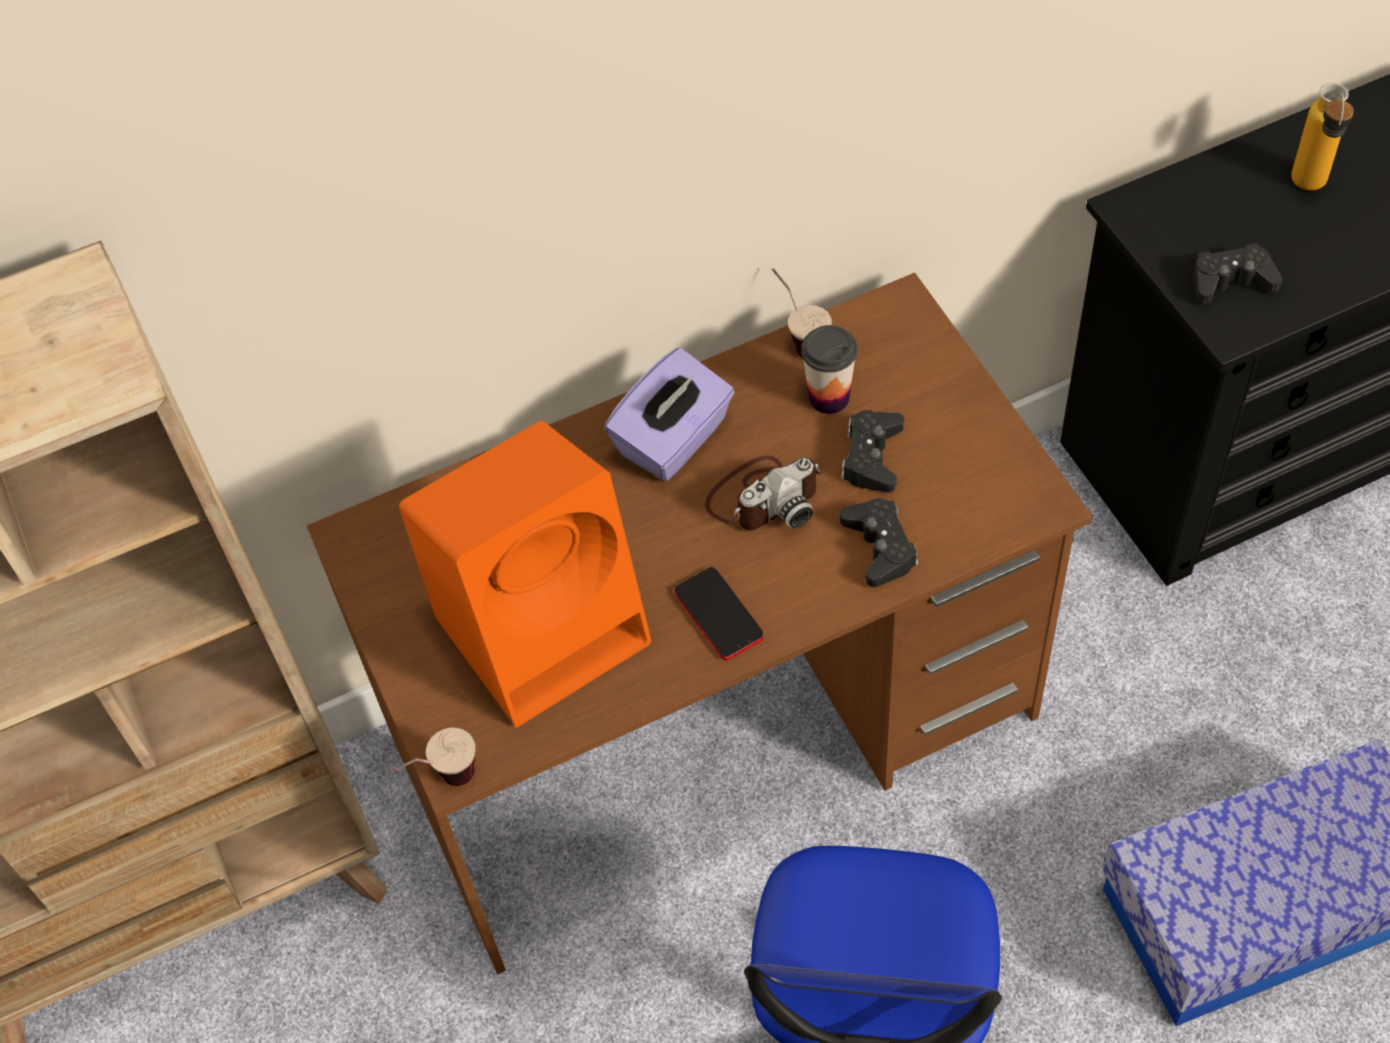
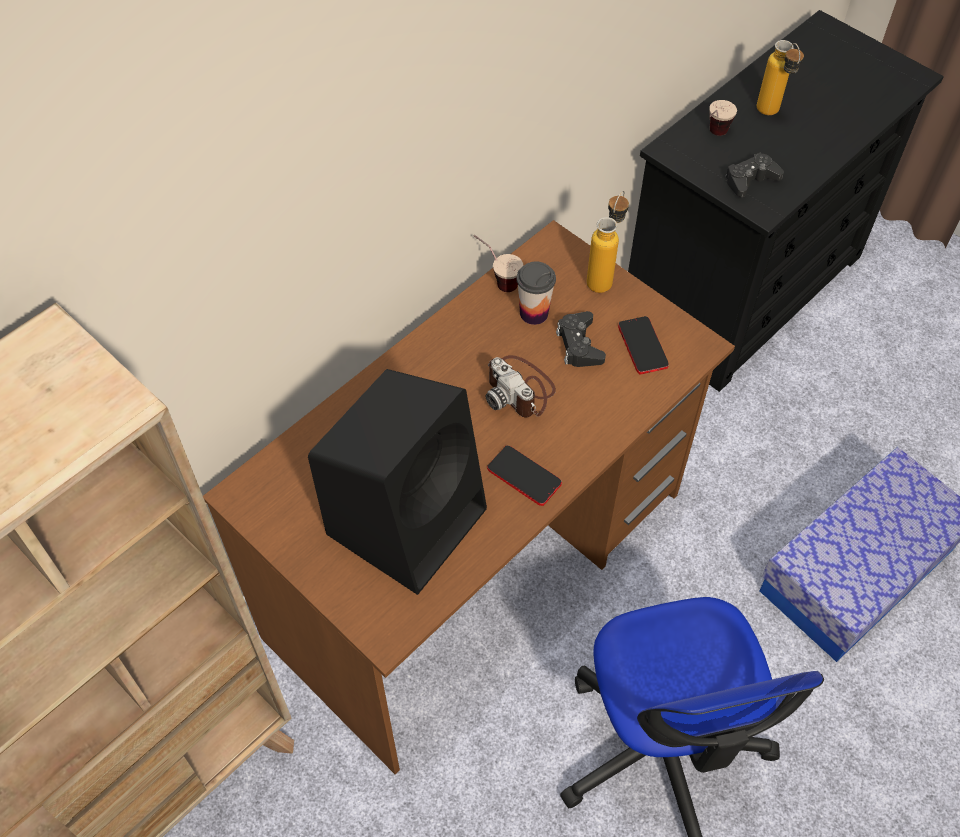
camera: 25 degrees left, 0 degrees up
(441, 783) = (380, 651): cup -> cup (713, 136)
(546, 626) = (408, 518): orange speaker -> black speaker
(674, 439) = (442, 367): purple tissue box -> none
(764, 497) = (520, 389): camera -> camera turned 105 degrees clockwise
(880, 547) = (610, 402): black game controller -> none
(949, 370) = (604, 277): none -> bottle
(960, 482) = (642, 346): none -> phone

